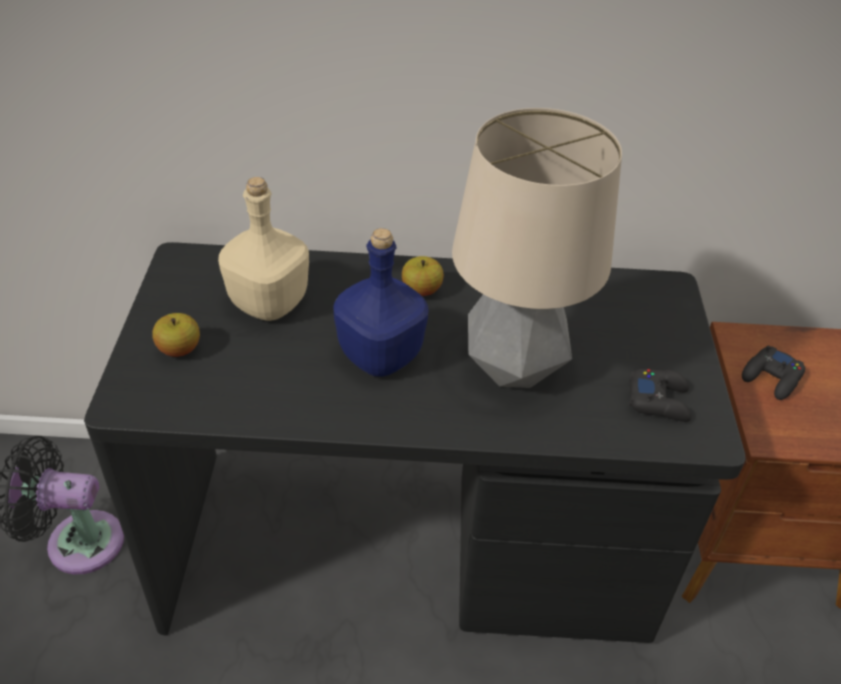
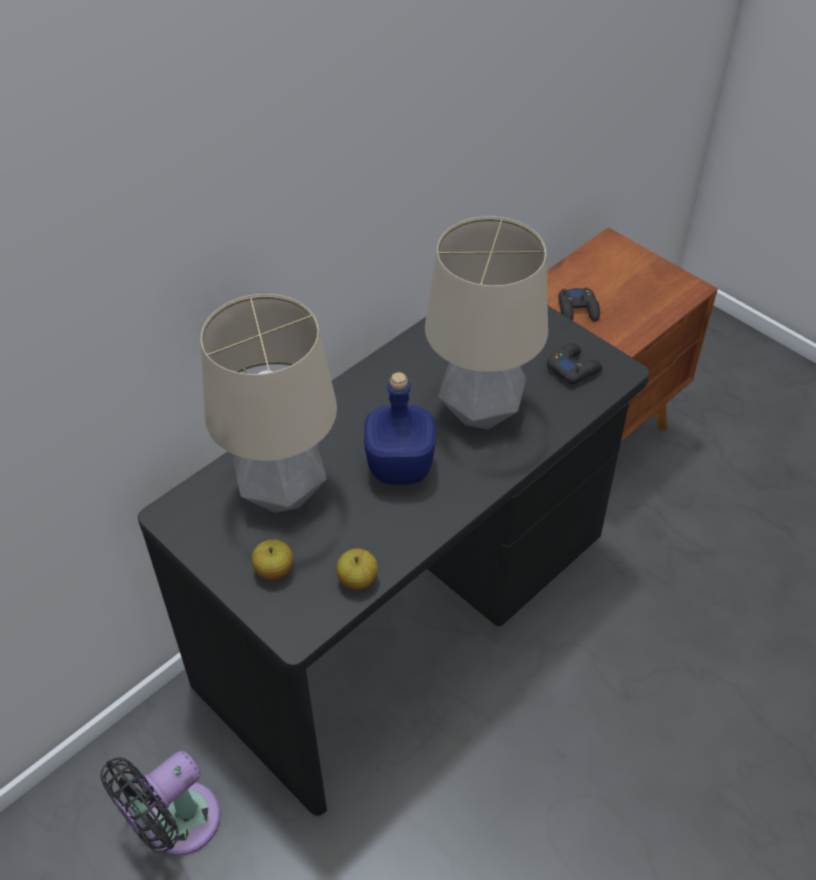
camera: 45 degrees left, 5 degrees up
(270, 303) = (283, 492): beige bottle -> table lamp
(421, 290) = (362, 406): apple -> apple (357, 580)

